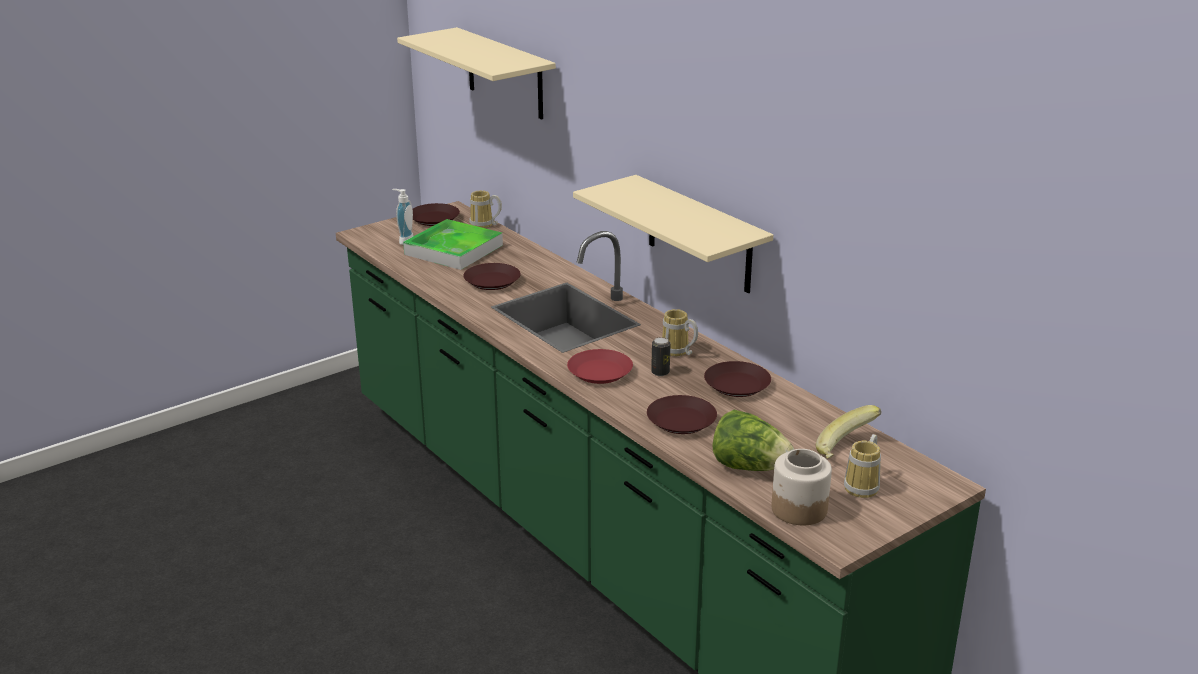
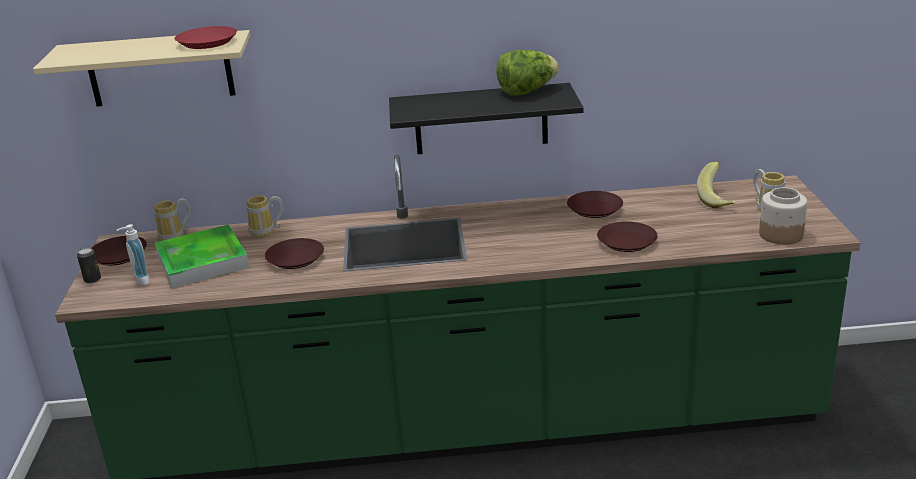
camera: 55 degrees left, 0 degrees up
(600, 372) = (519, 253): red plate -> red plate (208, 42)
(660, 372) = (545, 230): can -> can (92, 280)
(677, 352) = (521, 216): mug -> mug (266, 231)
(699, 235) = (481, 119): beige shelf -> black shelf
(749, 467) = (713, 235): lettuce -> lettuce (527, 91)

